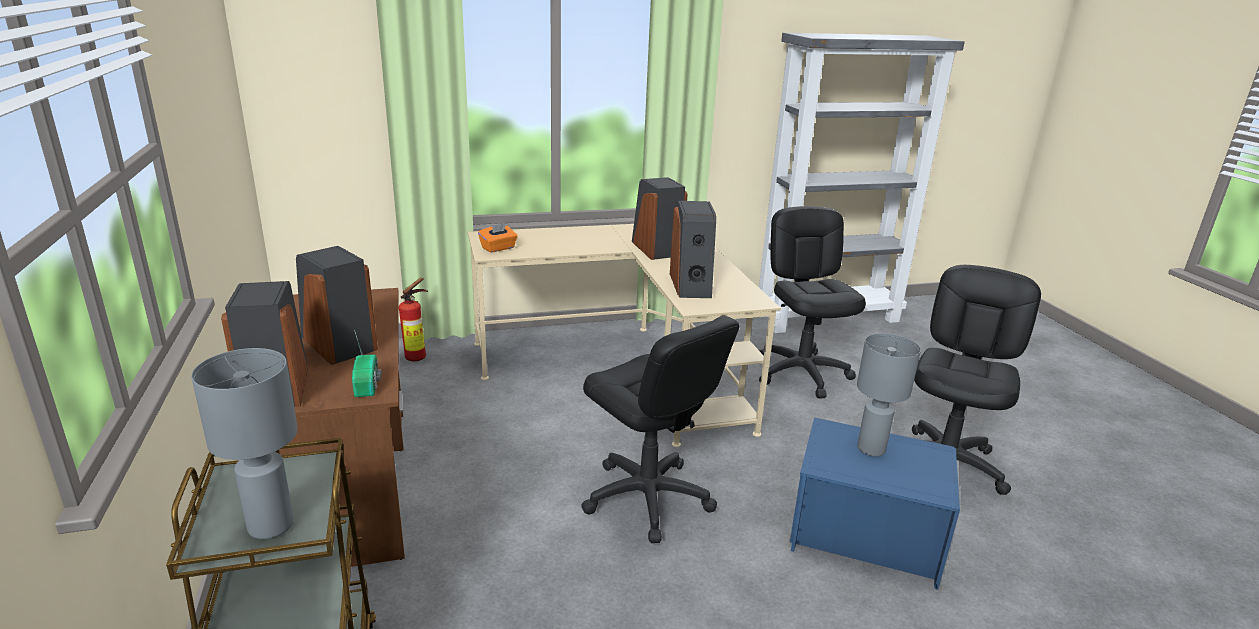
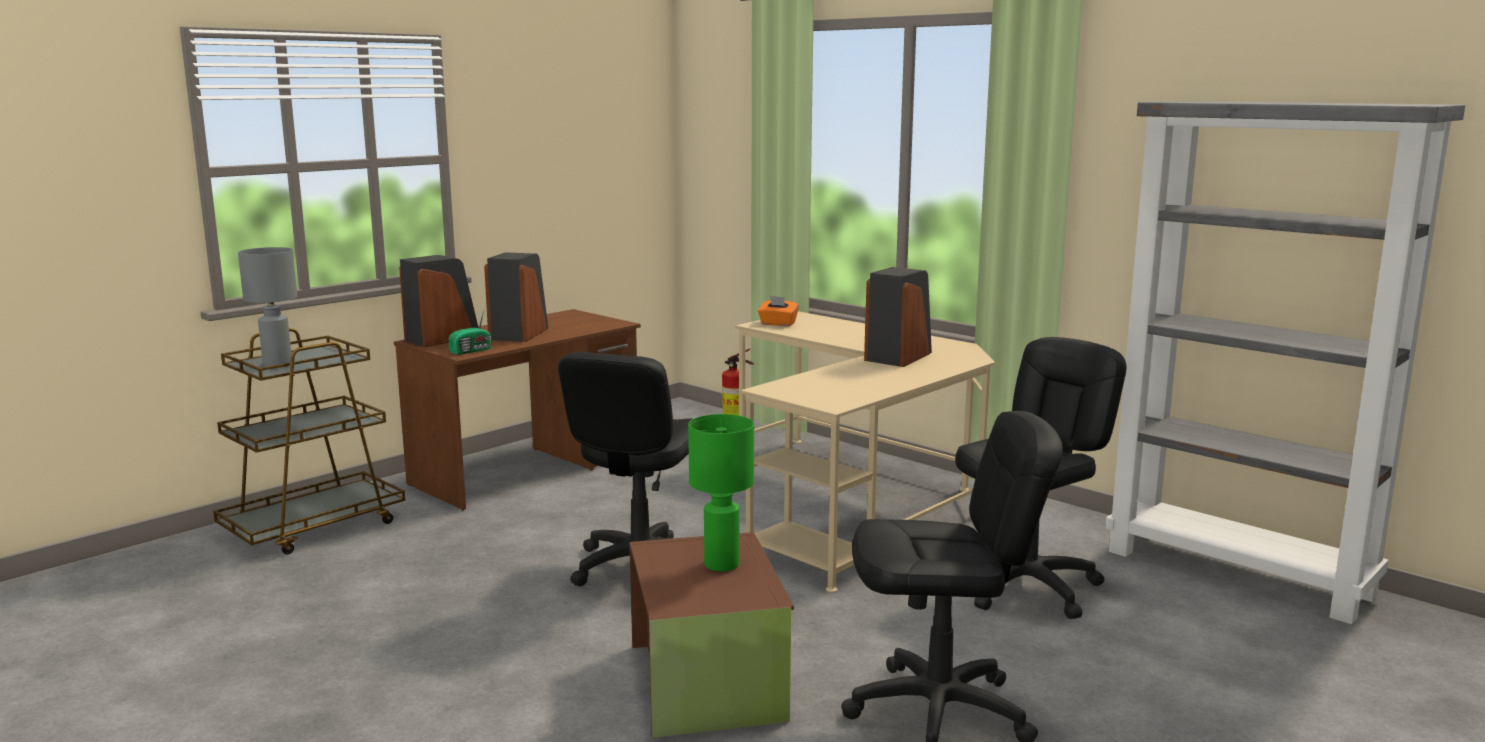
camera: 60 degrees right, 10 degrees down
(691, 285) = (825, 381): speaker -> none
(864, 534) = (709, 680): blue storage box -> brown storage box
(870, 448) = (722, 564): grey table lamp -> green table lamp

